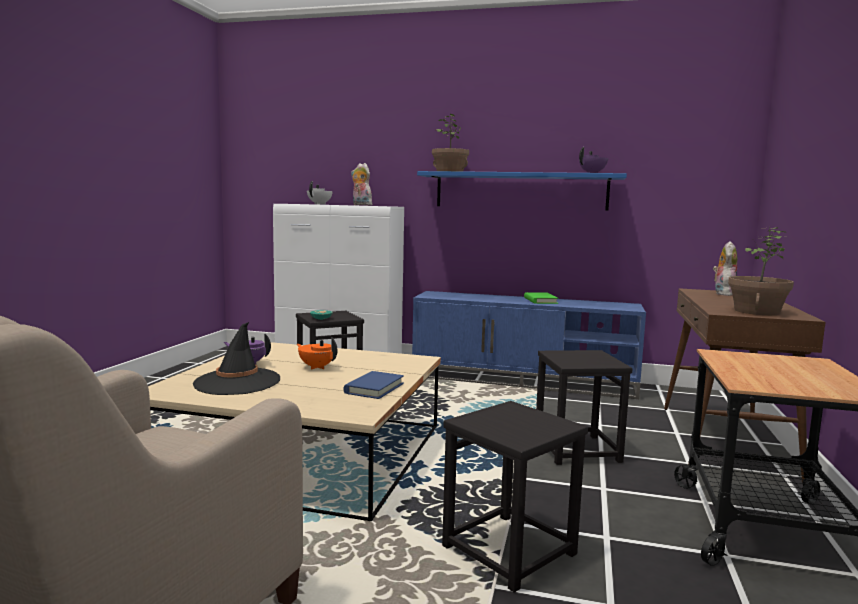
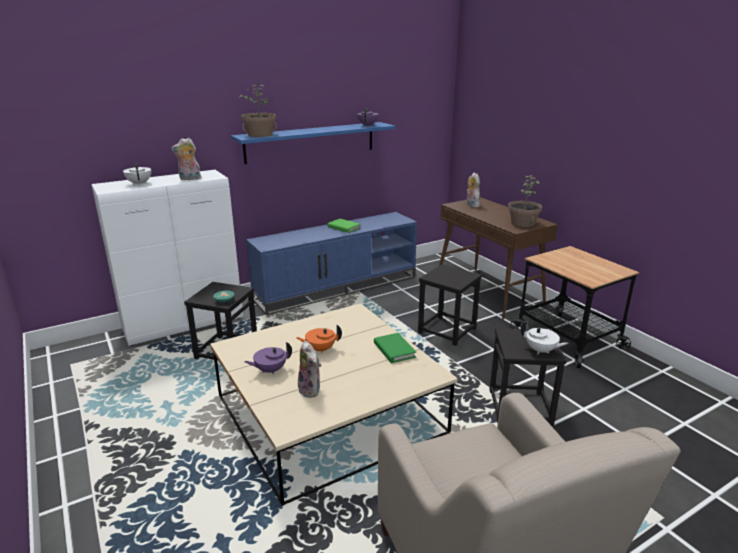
camera: 45 degrees left, 15 degrees up
(237, 382) = (311, 390): black hat -> plush toy
(374, 388) = (394, 350): blue book -> green book
(510, 432) = (541, 351): none -> white teapot

